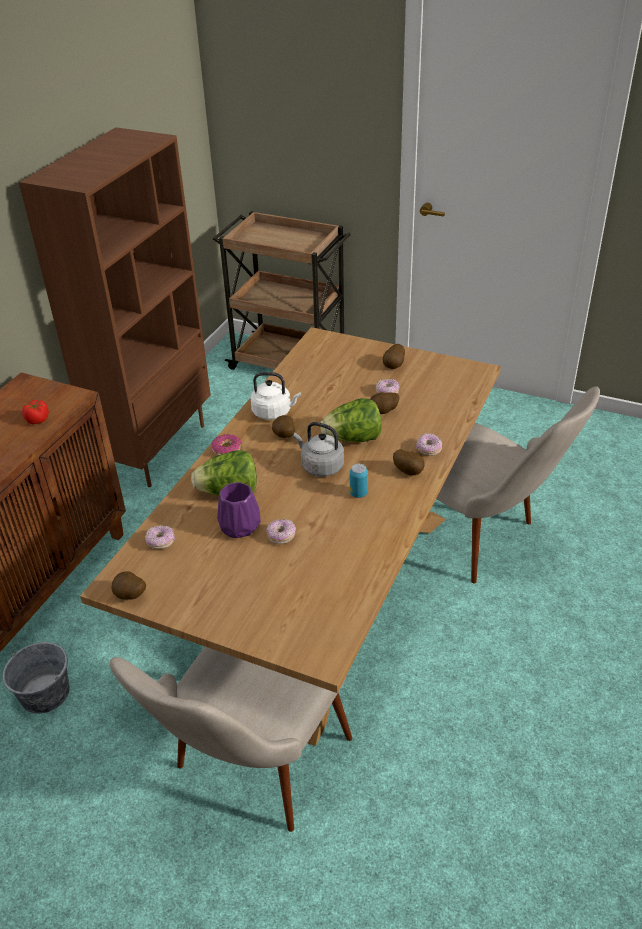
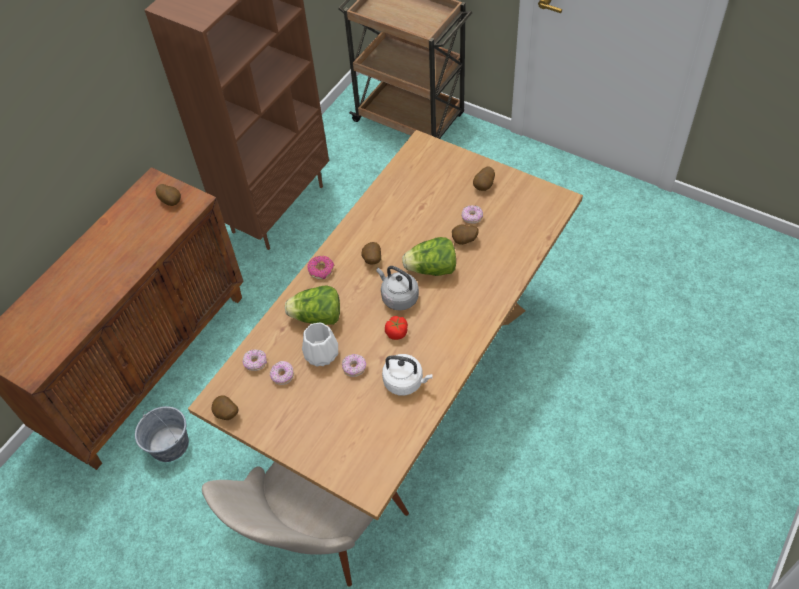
camera: 10 degrees right, 15 degrees up
(38, 420) = (163, 225): tomato -> tomato (397, 332)
(240, 527) = (321, 355): purple vase -> white vase
(274, 412) = (367, 231): white kettle -> white kettle (405, 382)
(358, 493) = (426, 330): can -> none
(409, 471) = (473, 310): potato -> potato (171, 201)
(428, 449) = (496, 288): donut -> donut (282, 376)
(484, 542) = (555, 338): beige chair -> none

